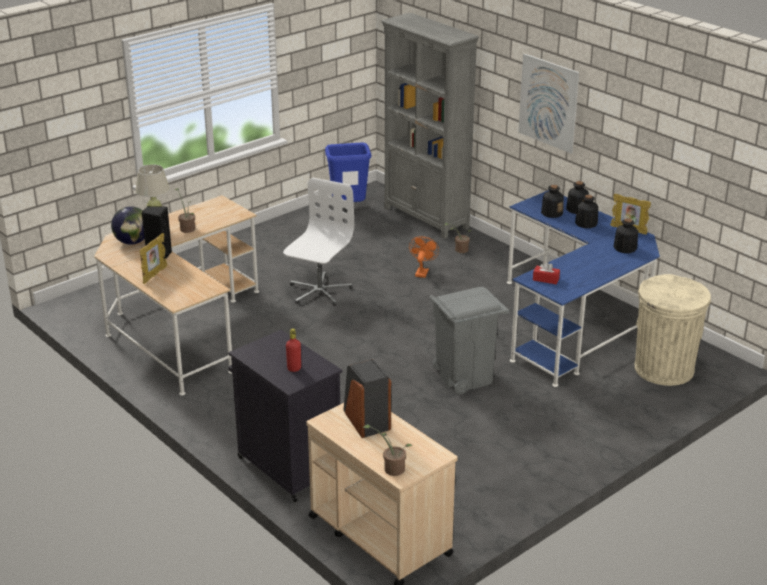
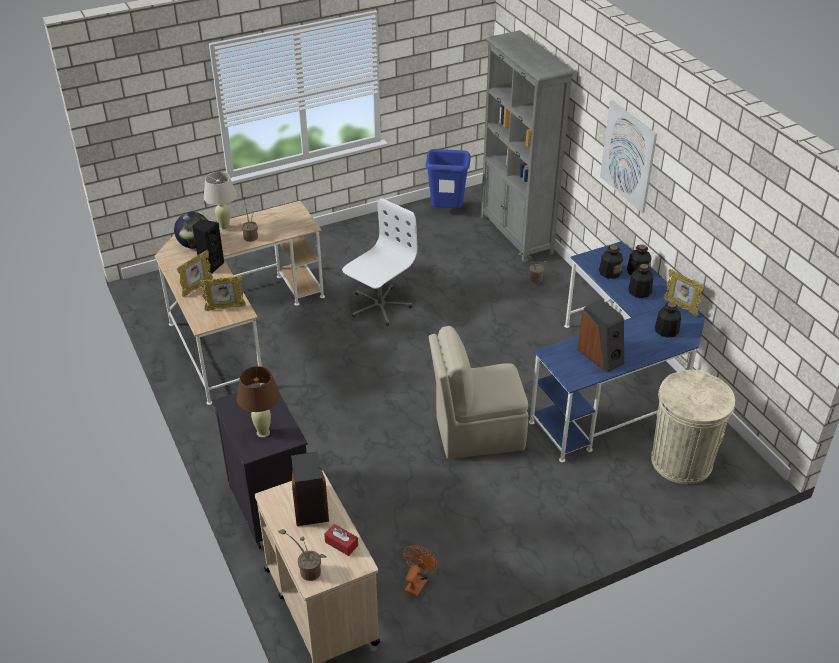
camera: 15 degrees right, 10 degrees up
(193, 287) = (225, 308): none -> picture frame
(294, 368) = (263, 432): red bottle -> brown table lamp
(422, 271) = (486, 299): orange fan -> orange fan (417, 583)
(464, 377) = (477, 433): grey trash can -> beige chair
(546, 279) = (566, 357): red tissue box -> red tissue box (341, 544)
(576, 274) = (601, 356): none -> speaker

